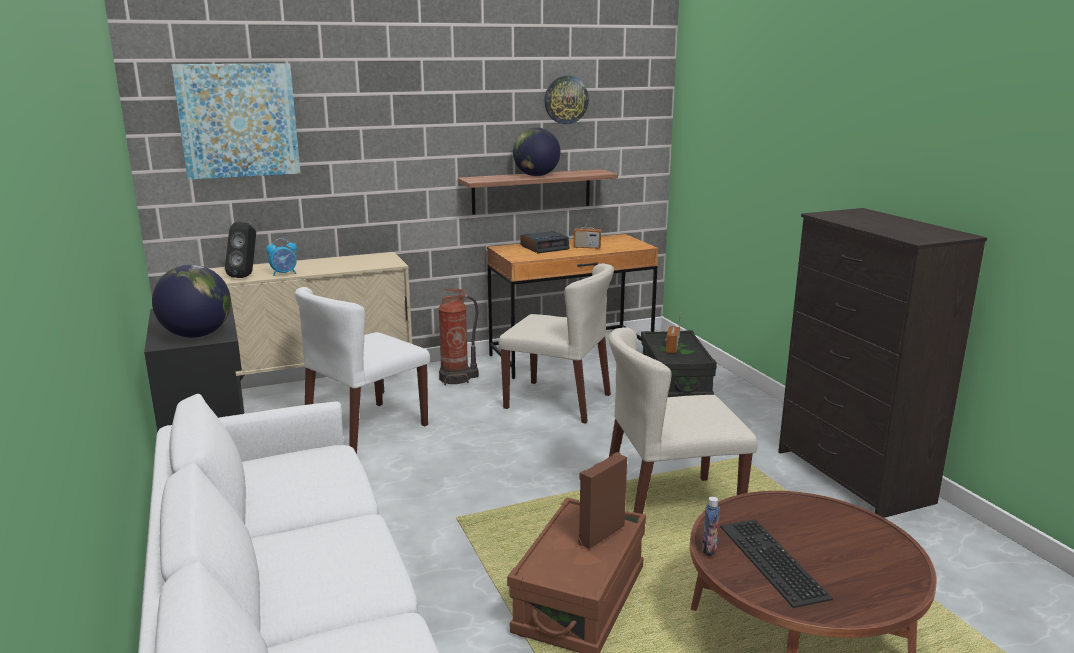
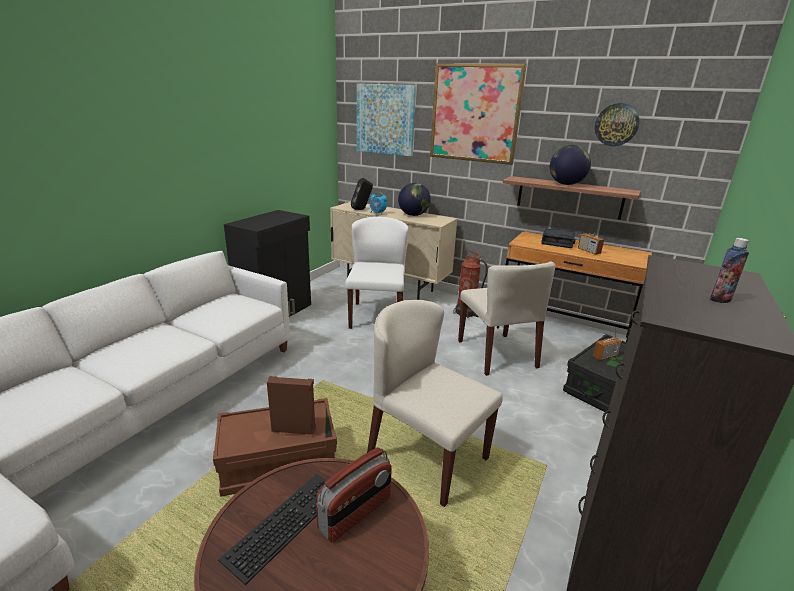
camera: 50 degrees right, 5 degrees up
(197, 335) = (254, 224): globe -> globe (413, 215)
(366, 429) = (376, 316): white chair -> white chair turned 90 degrees clockwise
(393, 100) = (475, 113): none -> picture
(709, 550) = (273, 480): bottle -> bottle (720, 300)
(790, 523) = (356, 514): none -> radio

